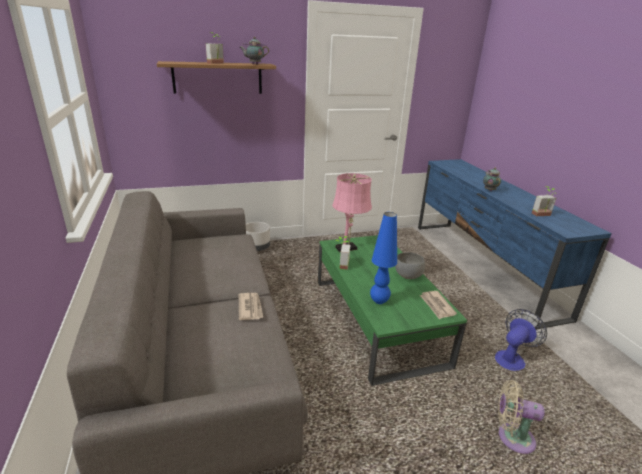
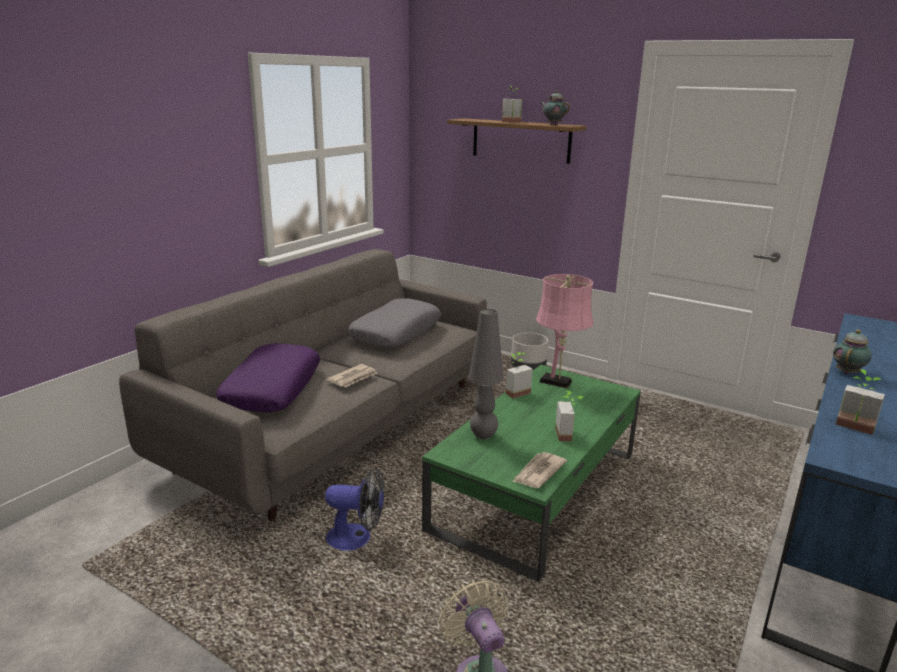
camera: 50 degrees right, 5 degrees down
(208, 258) = (396, 333): none -> grey pillow
(208, 353) = (272, 389): none -> purple pillow
(379, 301) = (483, 436): blue table lamp -> grey table lamp
(407, 276) = (568, 434): grey bowl -> potted plant
(512, 358) = (644, 630): fan -> fan (357, 538)

